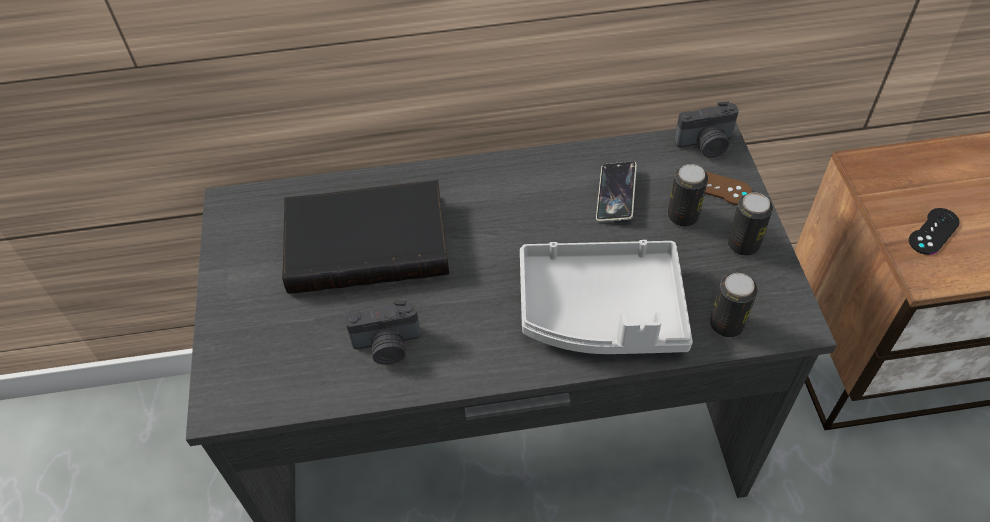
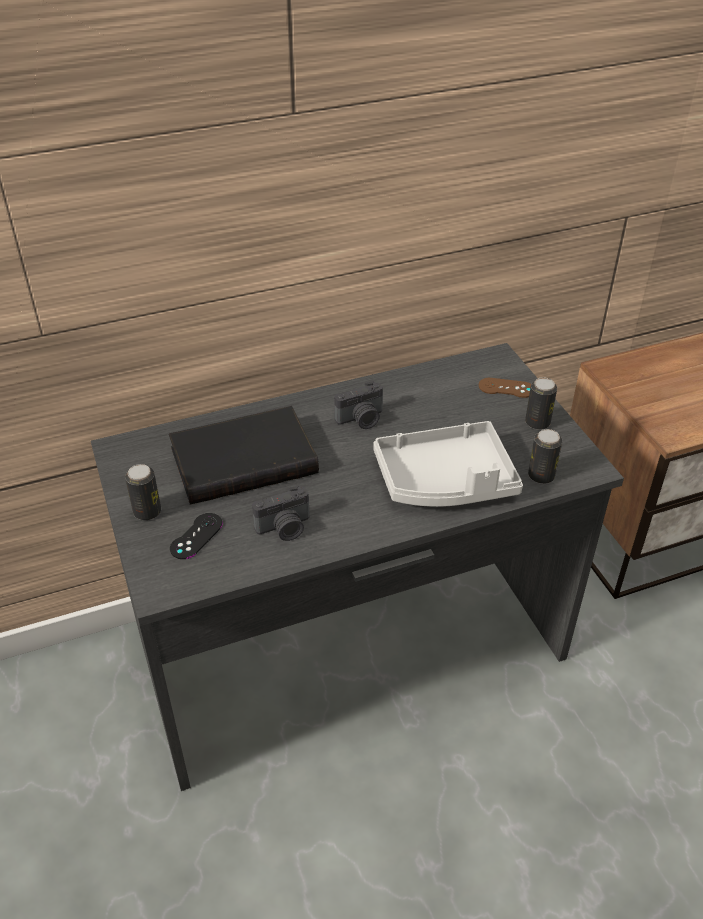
camera: 15 degrees left, 10 degrees down
(616, 195) = (432, 402): phone -> none
(682, 216) = (487, 410): can -> can (147, 512)
(706, 145) = (490, 361): camera -> camera (361, 419)
(933, 231) = (668, 406): black game controller -> black game controller (196, 536)

